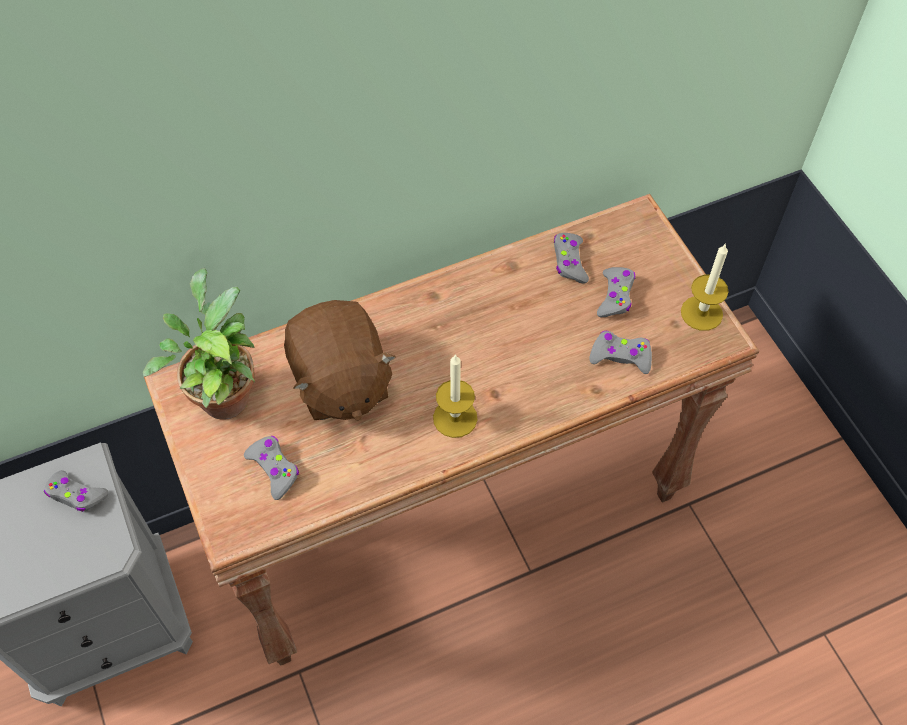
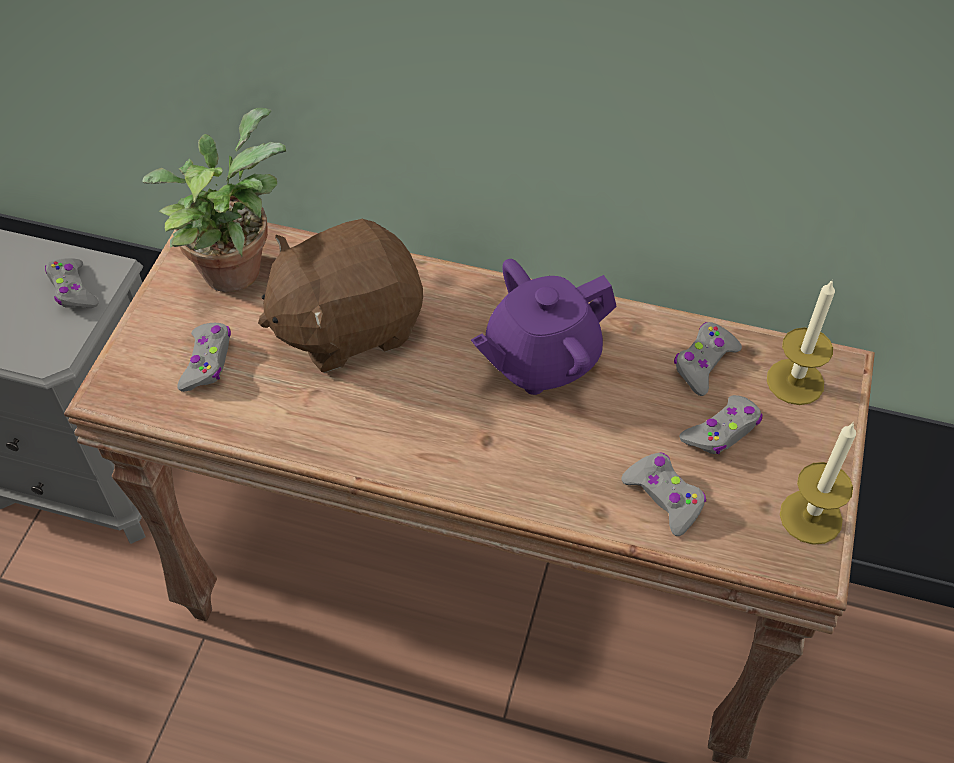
camera: 40 degrees right, 5 degrees down
(340, 382) = (347, 325): brown plush toy -> brown plush toy turned 45 degrees clockwise
(455, 418) = (422, 435): candle -> candle (795, 381)
(478, 323) = (541, 360): none -> purple teapot

